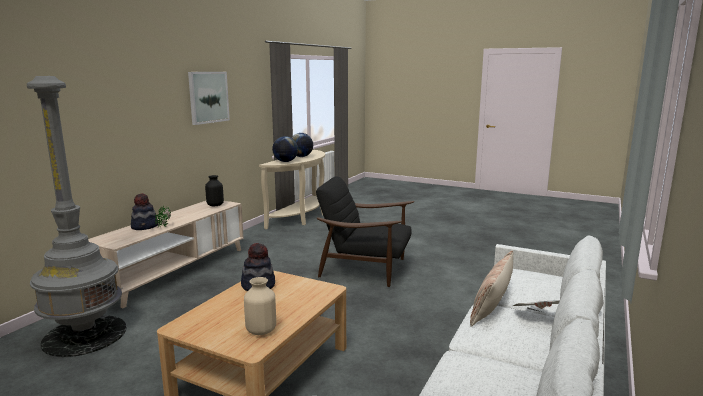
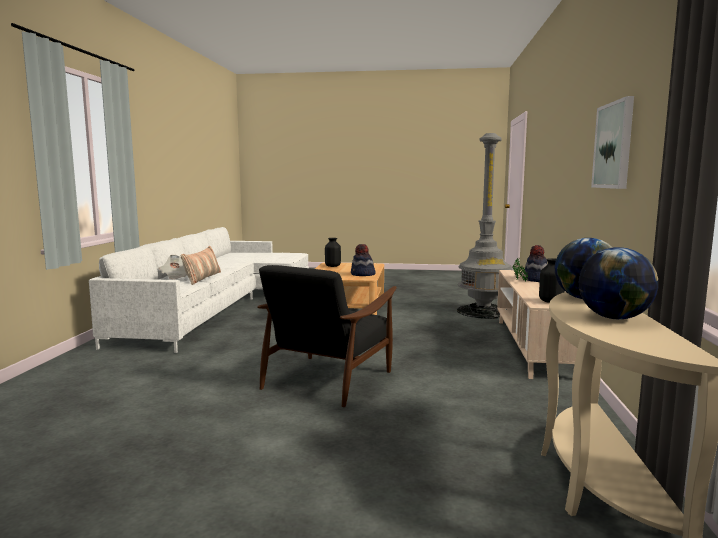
camera: 160 degrees right, 5 degrees down
(260, 331) = (333, 266): beige vase -> black vase
(365, 268) = (328, 378): black armchair -> black armchair turned 120 degrees clockwise

